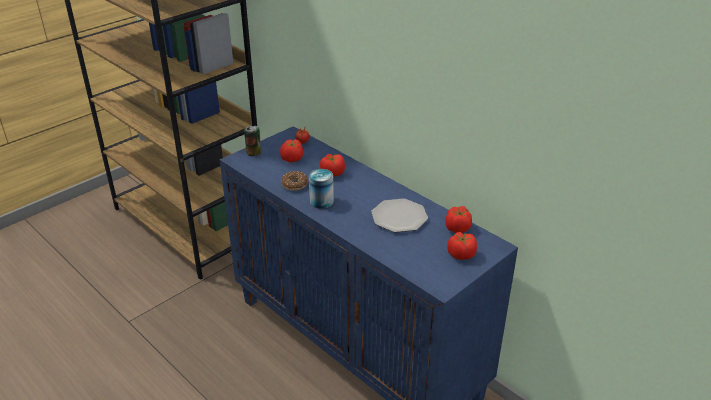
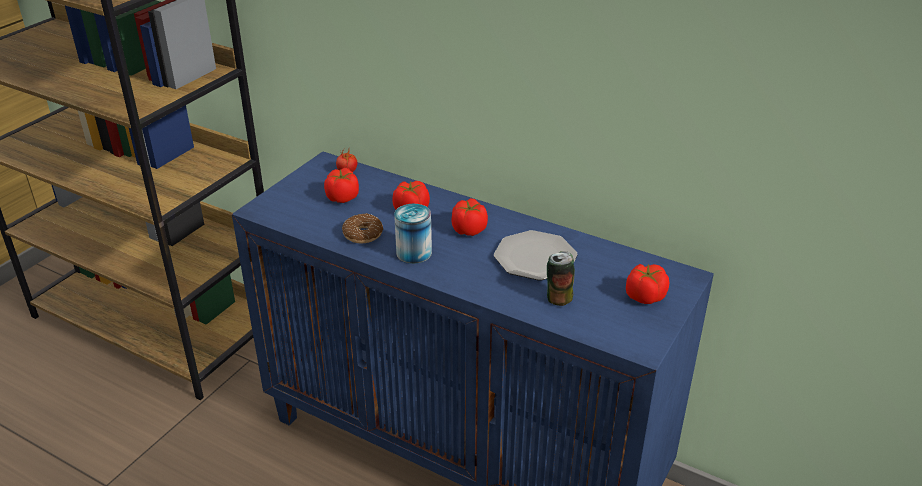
camera: 15 degrees left, 0 degrees up
(254, 153) = (281, 197): can -> can (559, 298)
(457, 228) = (622, 260): tomato -> tomato (469, 229)

